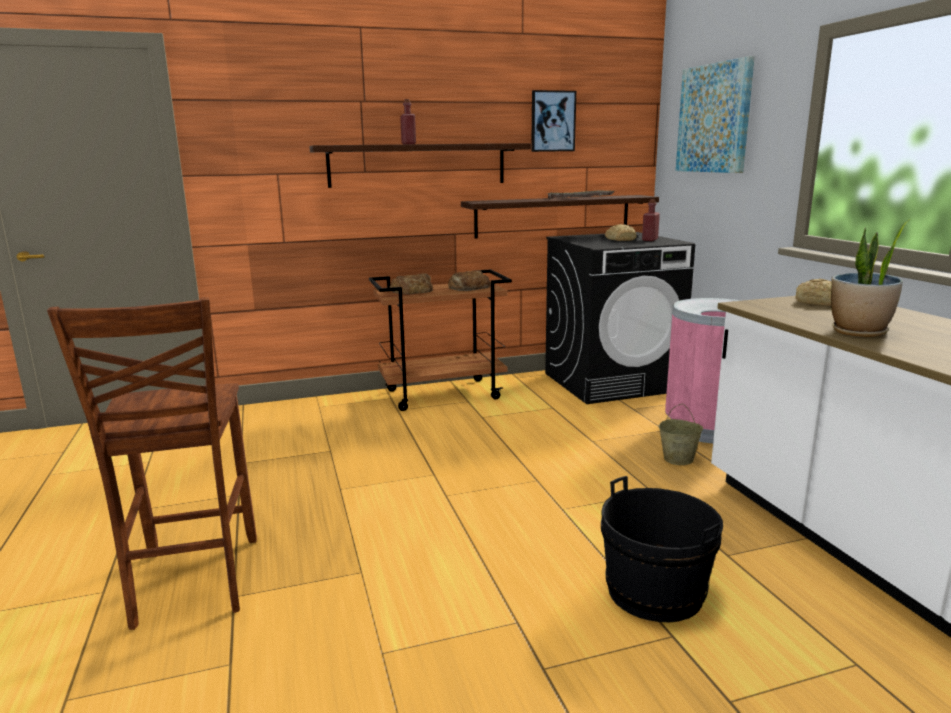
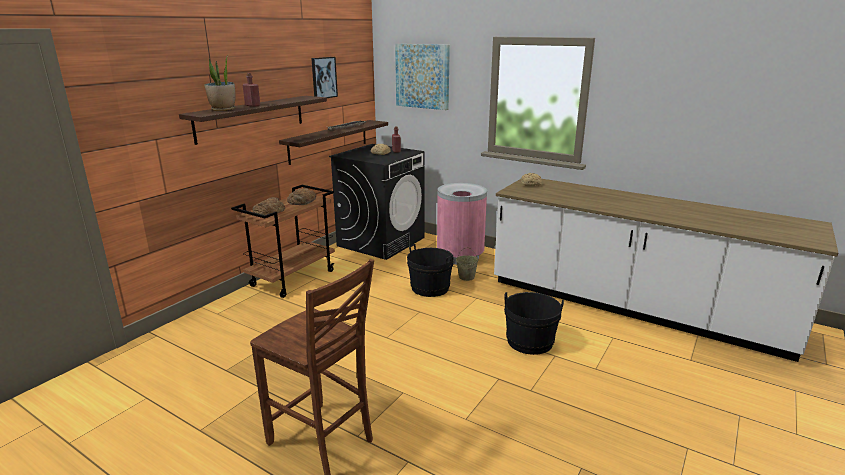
camera: 40 degrees left, 5 degrees up
(597, 456) = (430, 288): none -> black bucket
(859, 332) = (572, 200): potted plant -> potted plant (223, 109)

